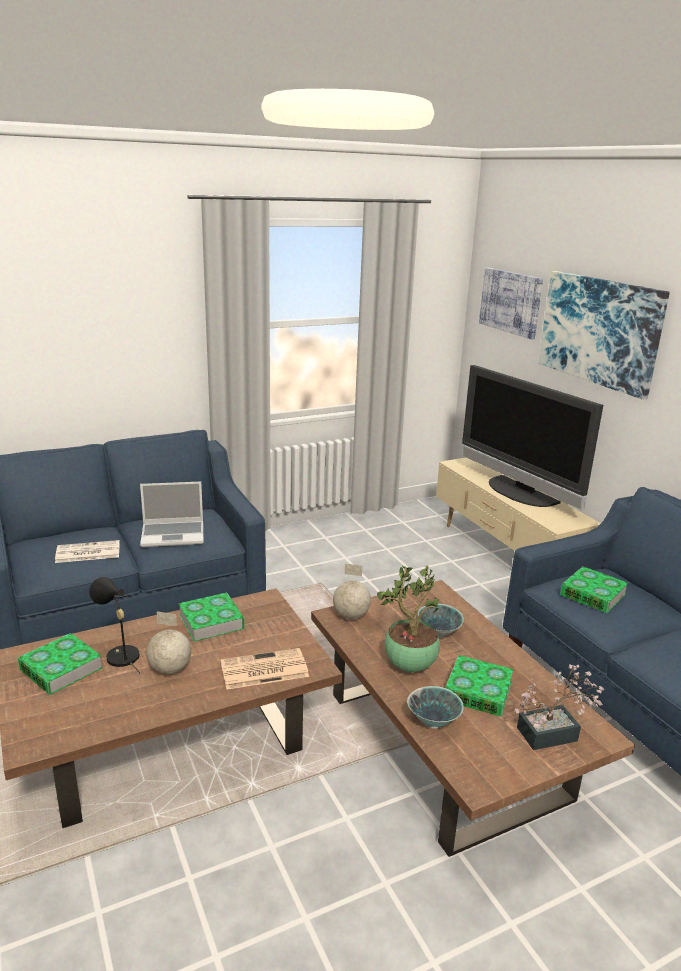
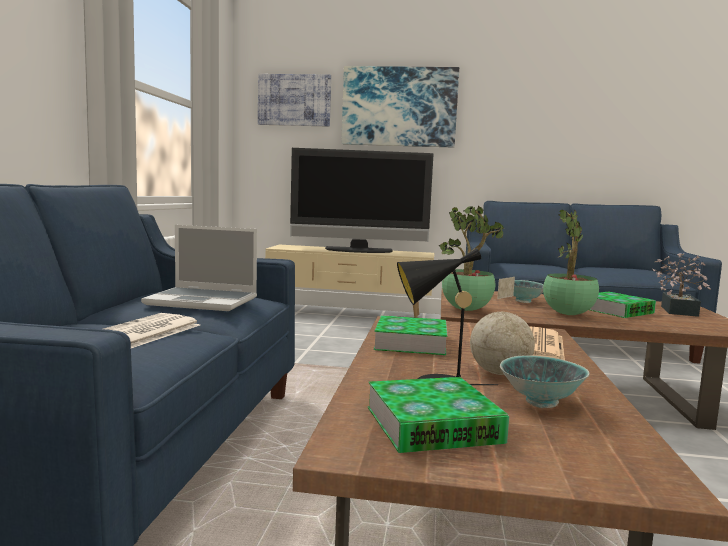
camera: 55 degrees left, 15 degrees down
(174, 535) = (204, 301): laptop -> laptop turned 75 degrees clockwise
(351, 616) = (468, 310): globe -> potted plant
(433, 722) = (656, 325): bowl -> bowl (541, 402)
(593, 594) = (528, 266): book -> none

